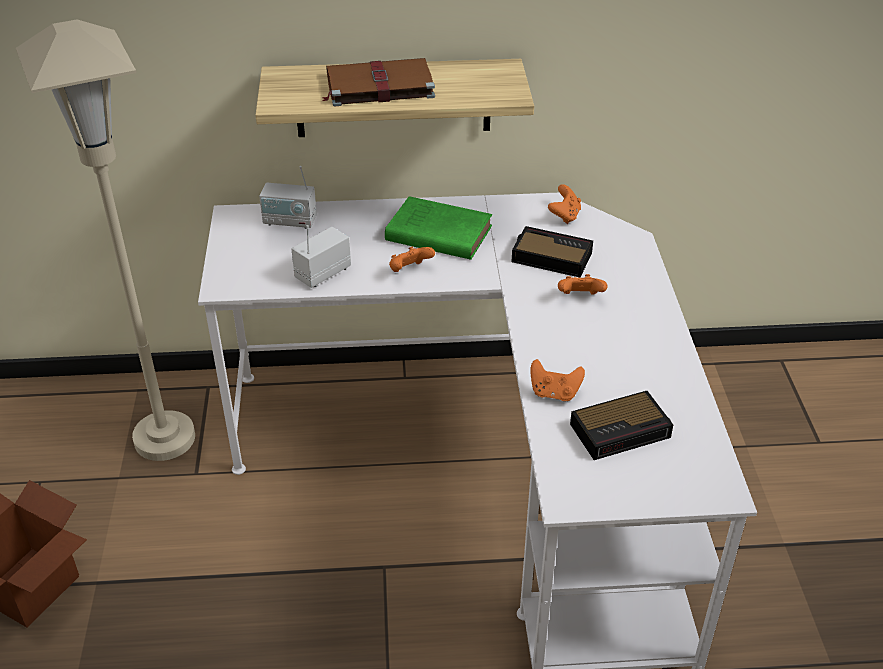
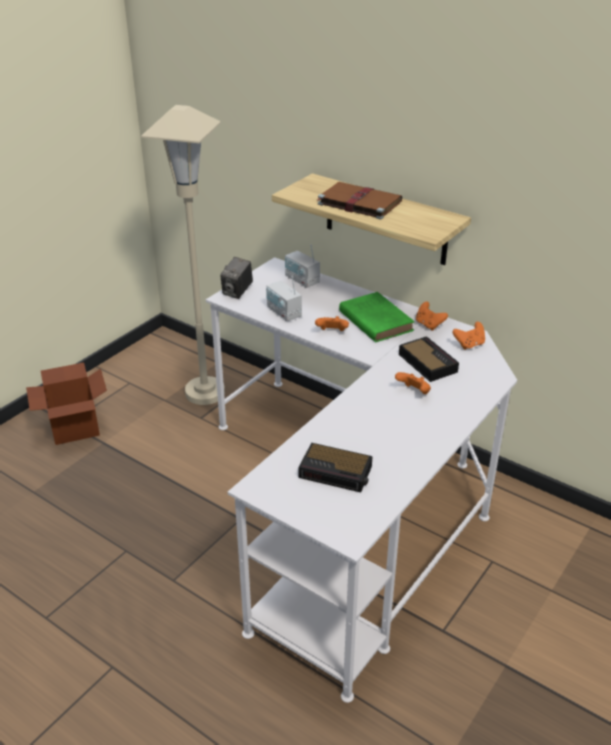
camera: 40 degrees right, 5 degrees down
(228, 272) = (237, 292): none -> camera
(322, 273) = (284, 313): radio -> radio turned 120 degrees counterclockwise
(554, 393) = (325, 433): orange game controller -> orange game controller (429, 325)

